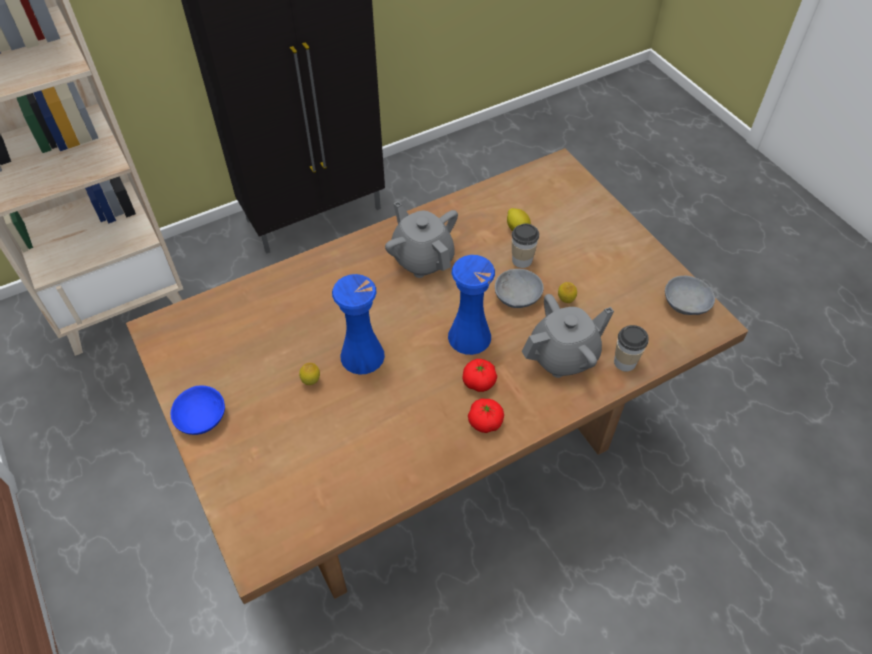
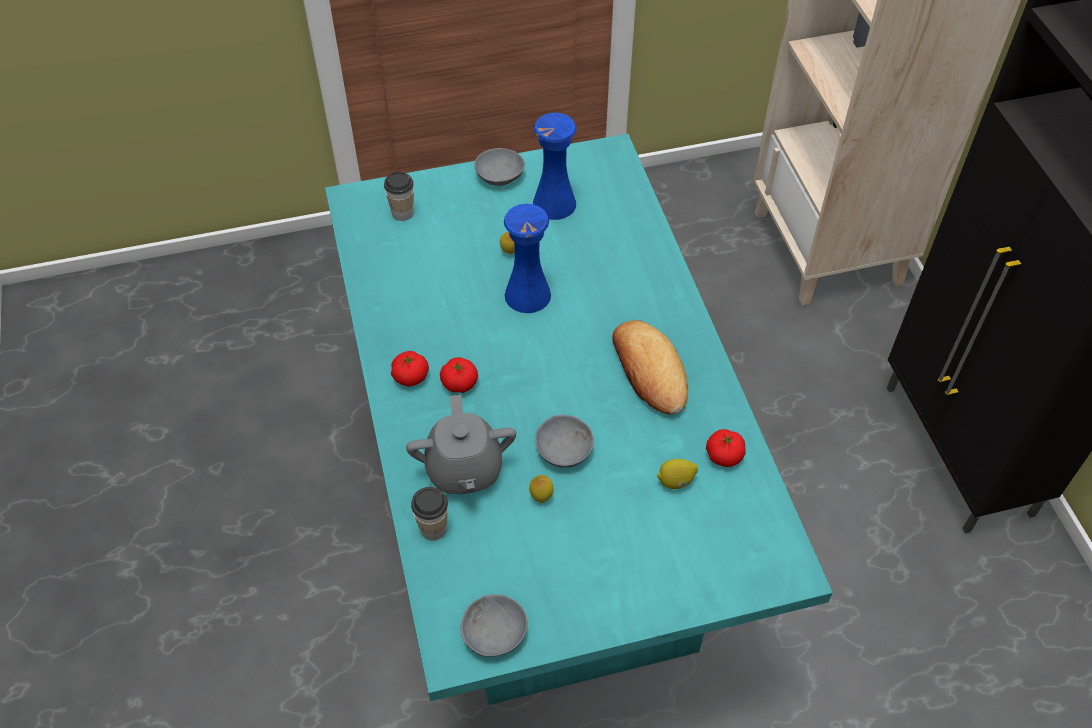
camera: 105 degrees right, 0 degrees up
(199, 417) = (500, 175): blue bowl -> grey bowl
(422, 258) = (649, 371): grey teapot -> bread
(435, 452) = (543, 510): brown dining table -> turquoise dining table
(469, 337) = (521, 389): blue vase -> blue vase (554, 204)
(484, 207) = (724, 455): none -> tomato
(522, 260) = (619, 471): cup -> cup (402, 213)

